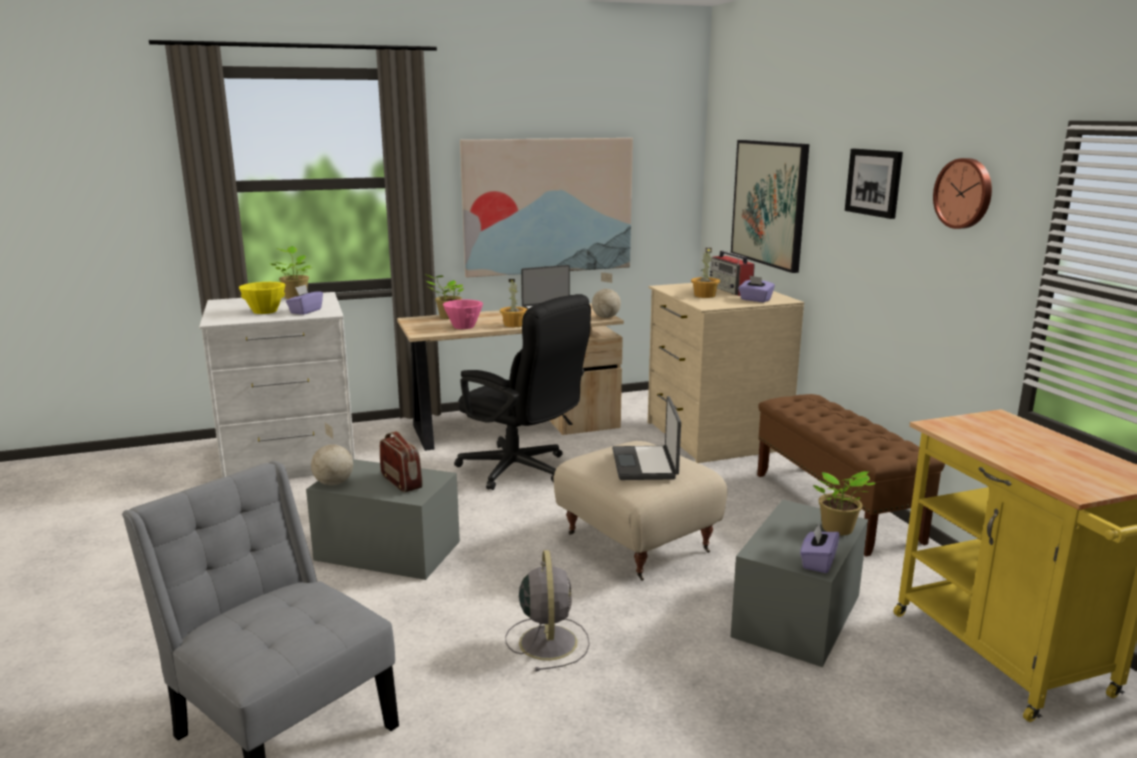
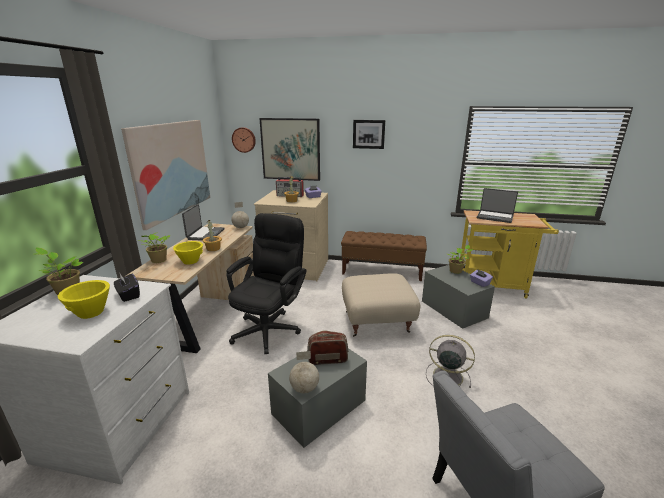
camera: 60 degrees left, 5 degrees up
(305, 311) = (128, 295): purple tissue box -> black tissue box
(463, 326) = (190, 261): pink bowl -> yellow bowl
(522, 471) = (270, 327): black office chair -> black office chair turned 45 degrees counterclockwise
(646, 464) = (384, 283): laptop -> laptop (495, 217)
(964, 193) = (422, 135): wall clock -> wall clock (244, 139)

